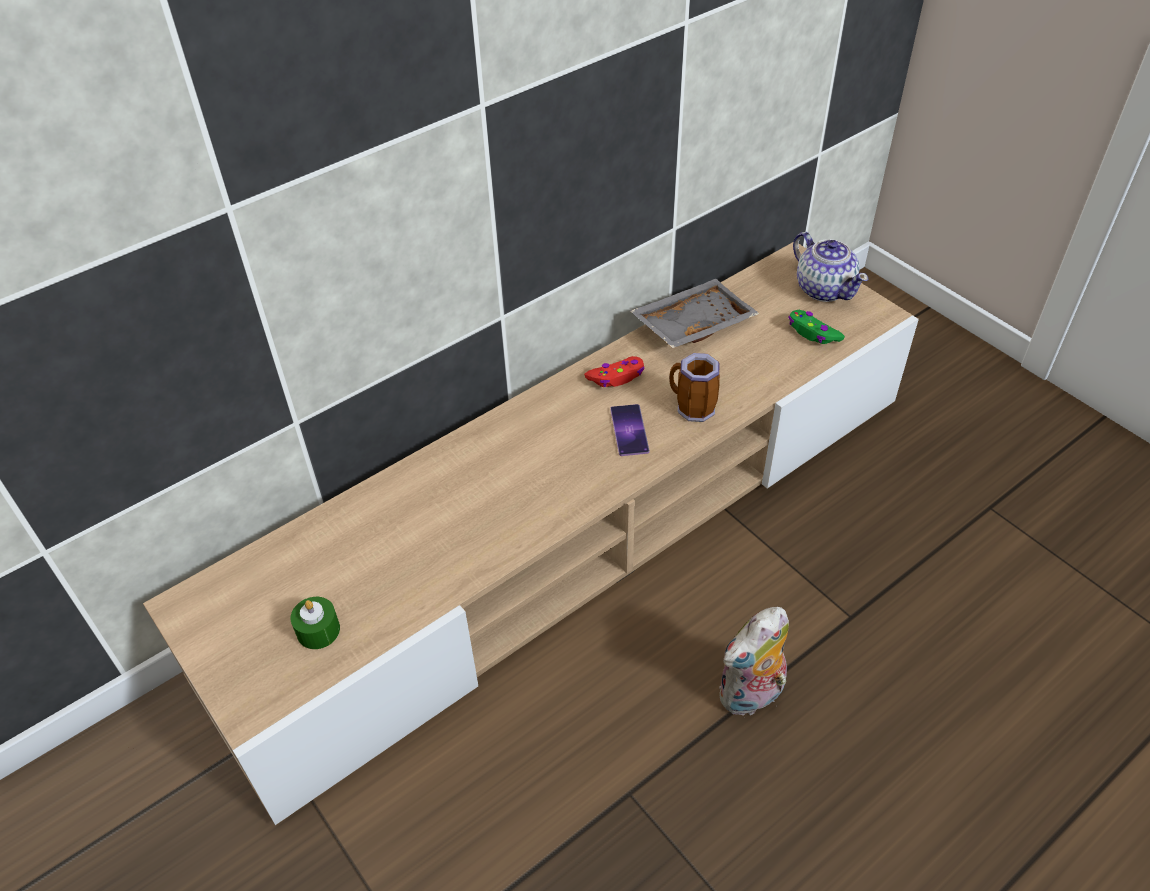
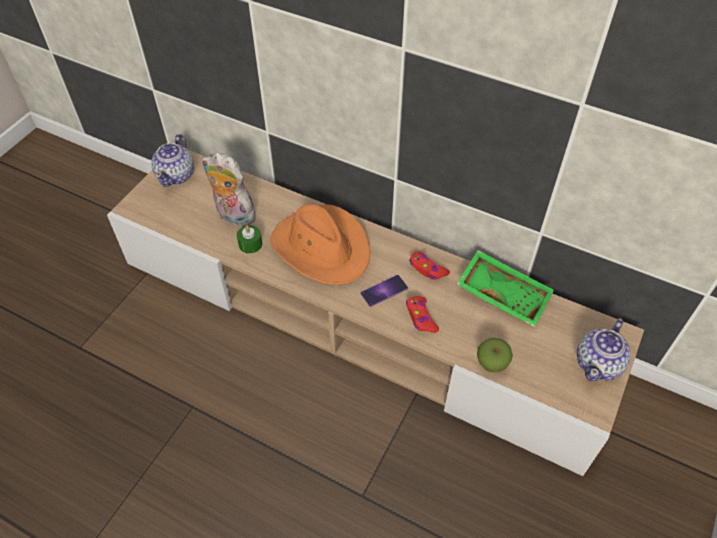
camera: 65 degrees right, 5 degrees up
(221, 620) = (176, 175): none -> teapot
(318, 630) = (183, 211): green candle -> green candle (250, 244)
(513, 472) = (322, 247): none -> orange hat
(691, 409) = (420, 317): mug -> red game controller
(692, 324) = (504, 293): grey tray -> green tray
(751, 696) = (277, 451): plush toy -> plush toy (233, 216)
(789, 371) = (491, 364): none -> apple
(813, 333) = (542, 368): green game controller -> none

